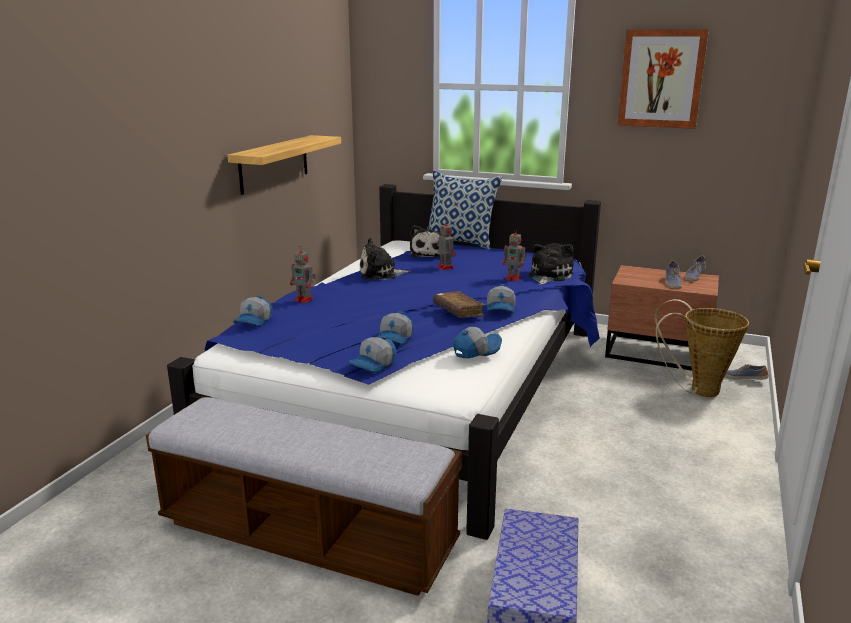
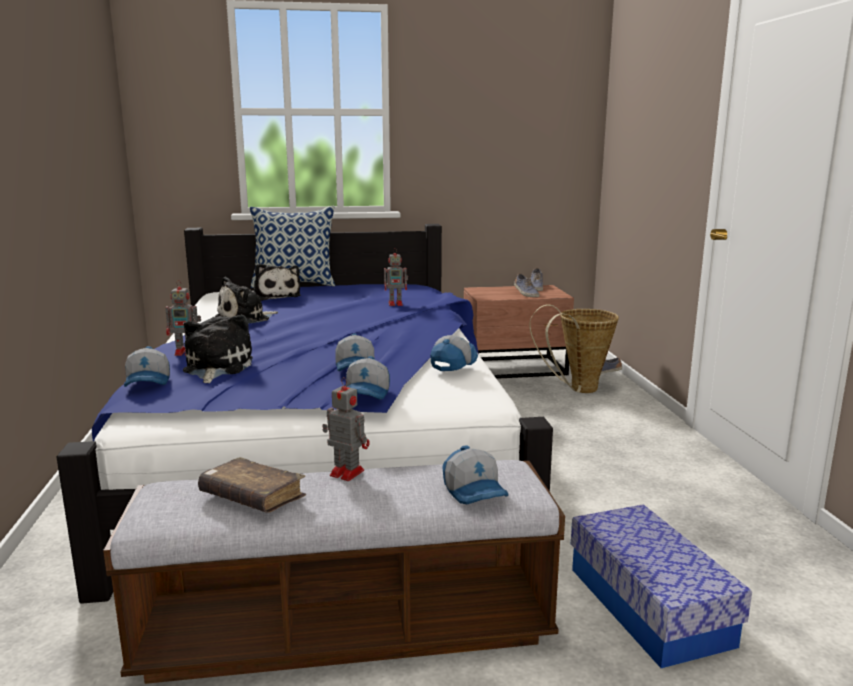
camera: 30 degrees left, 5 degrees down
(274, 163) = (73, 195): shelf -> none
(445, 267) = (310, 304): toy robot -> toy robot (345, 472)
(458, 311) = (387, 335): brown book -> brown book (252, 497)
(501, 309) = (424, 327): cap -> cap (475, 491)
(548, 276) = (426, 298): plush toy -> plush toy (216, 368)
(661, 79) = (478, 100): picture -> none

